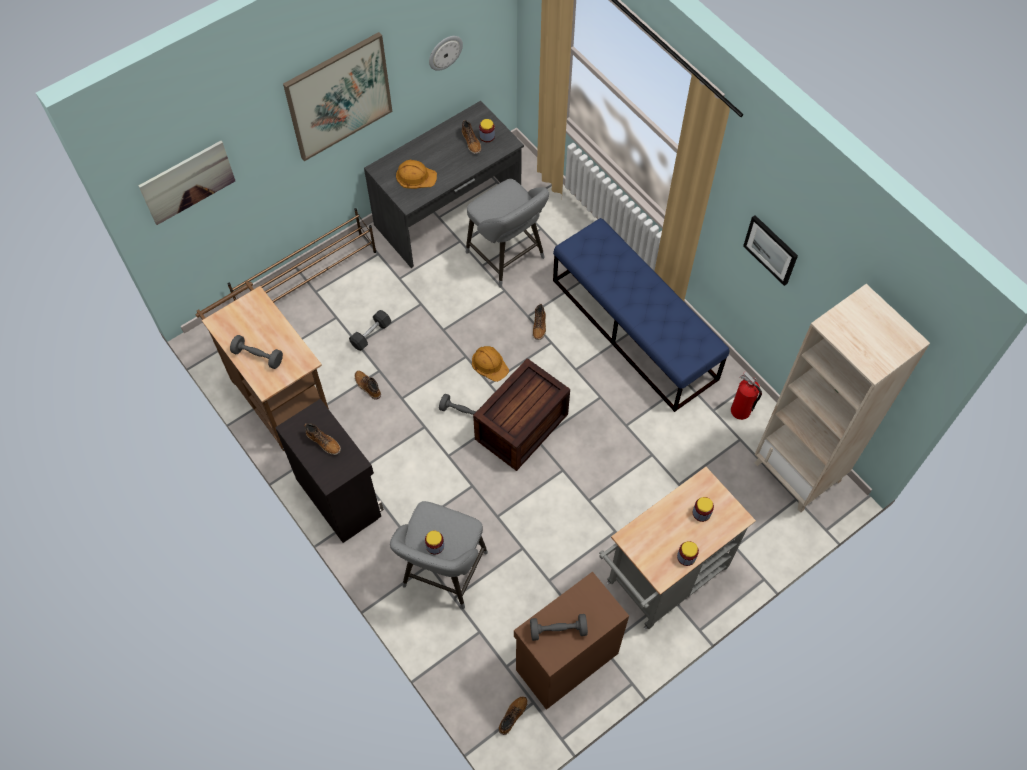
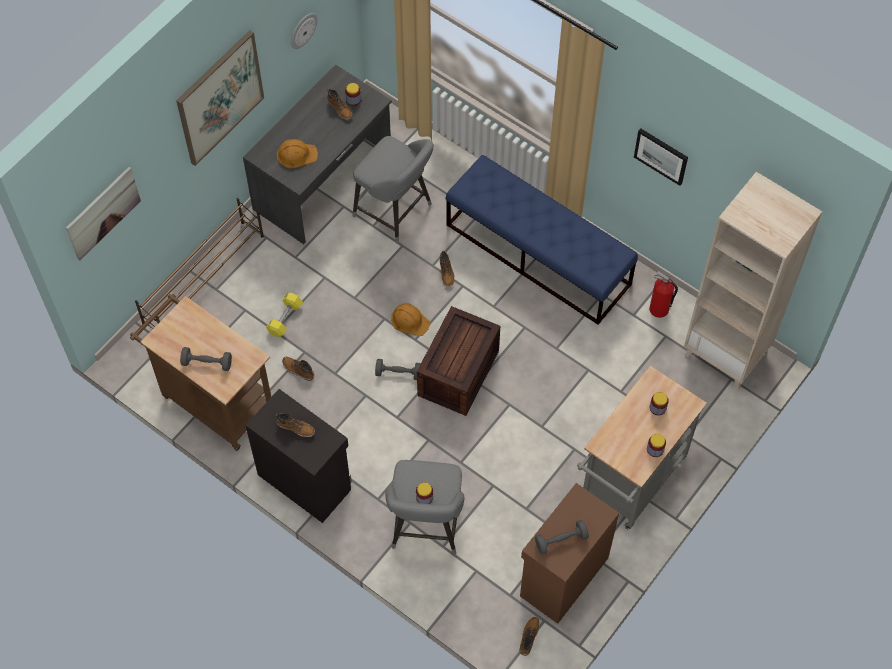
camera: 15 degrees left, 0 degrees up
(371, 334) = (285, 318): black dumbbell -> yellow dumbbell

